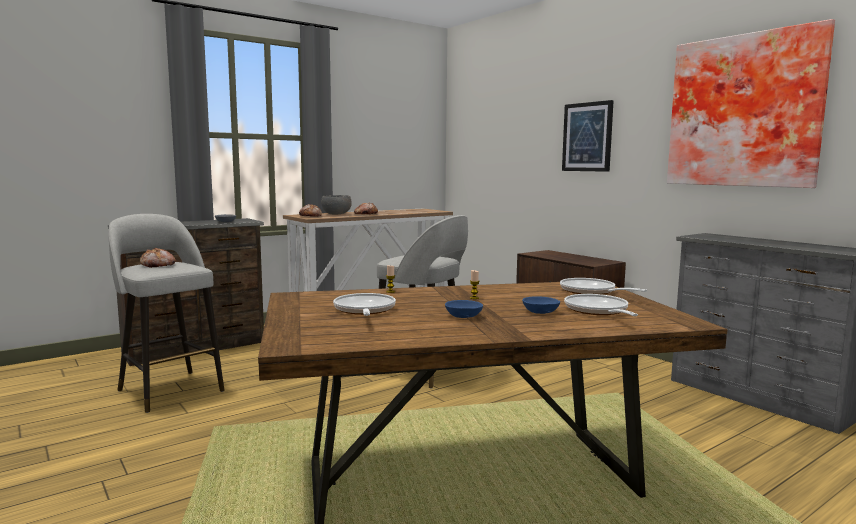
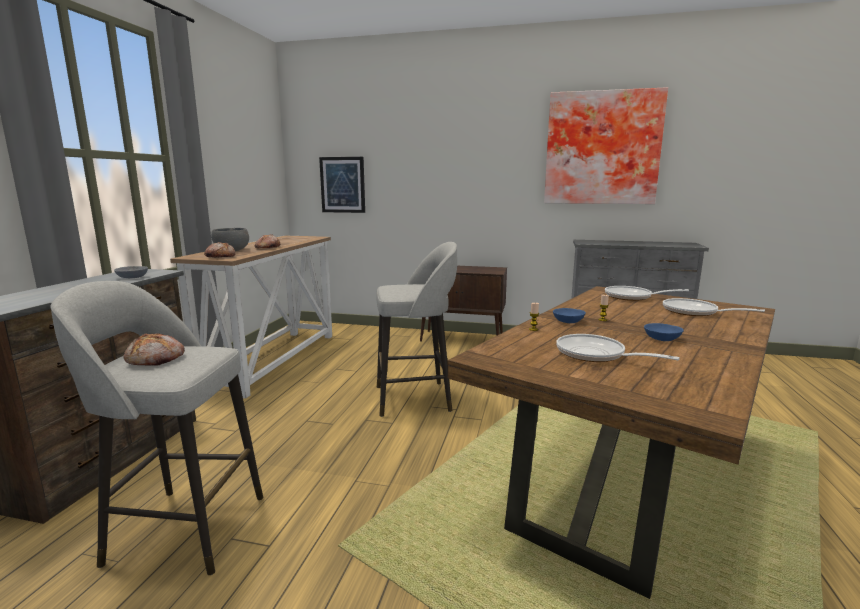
camera: 40 degrees left, 5 degrees up
(541, 311) = (676, 321): blue bowl -> blue bowl (568, 321)
(587, 137) = (462, 164): picture -> picture (342, 185)

